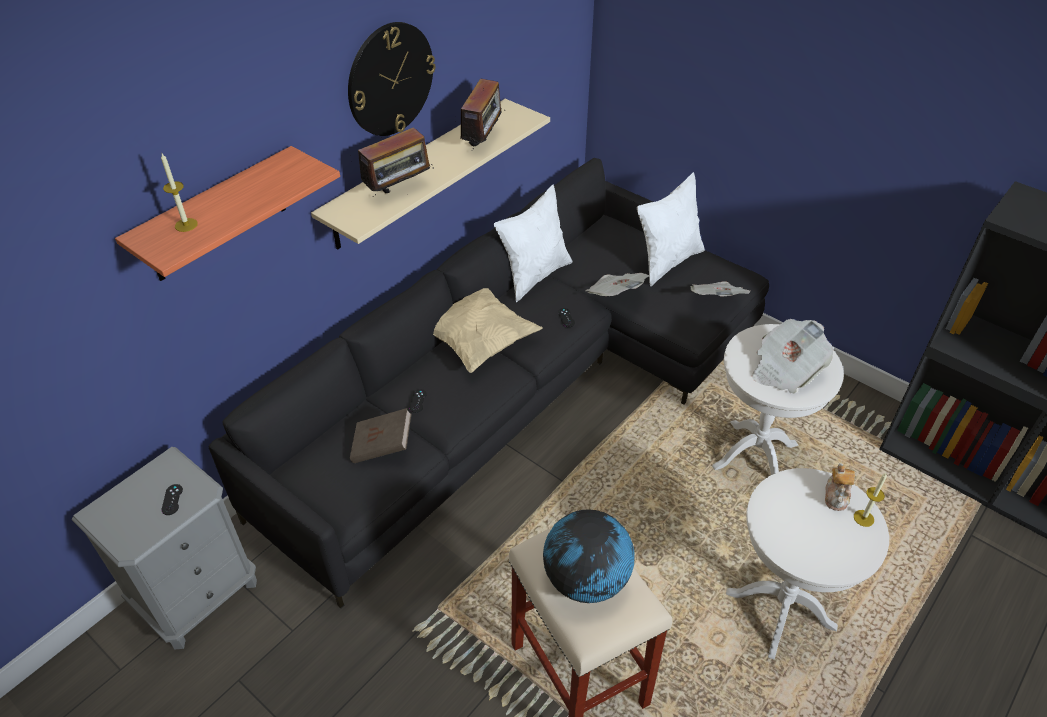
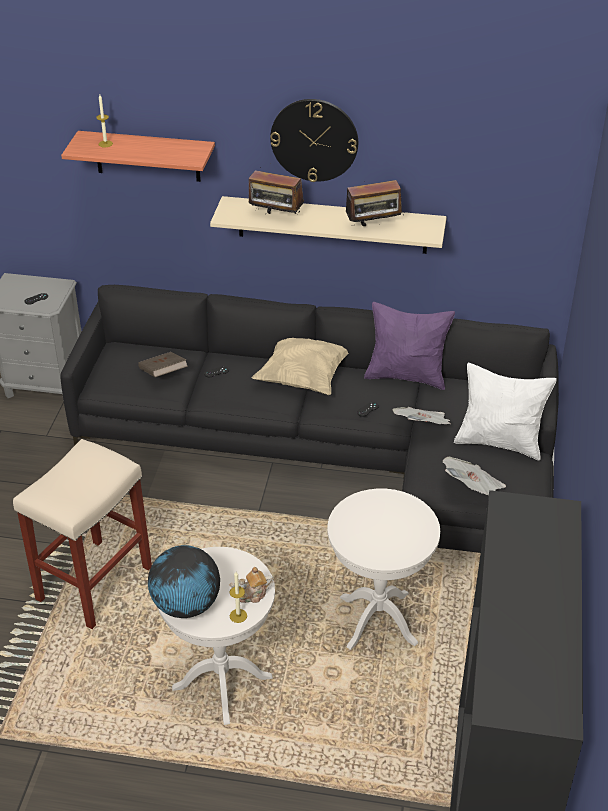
camera: 60 degrees right, 5 degrees down
(534, 275) = (406, 376): white pillow -> purple pillow
(586, 580) = (74, 477): globe -> globe (186, 605)
(785, 370) = (376, 530): newspaper -> none

